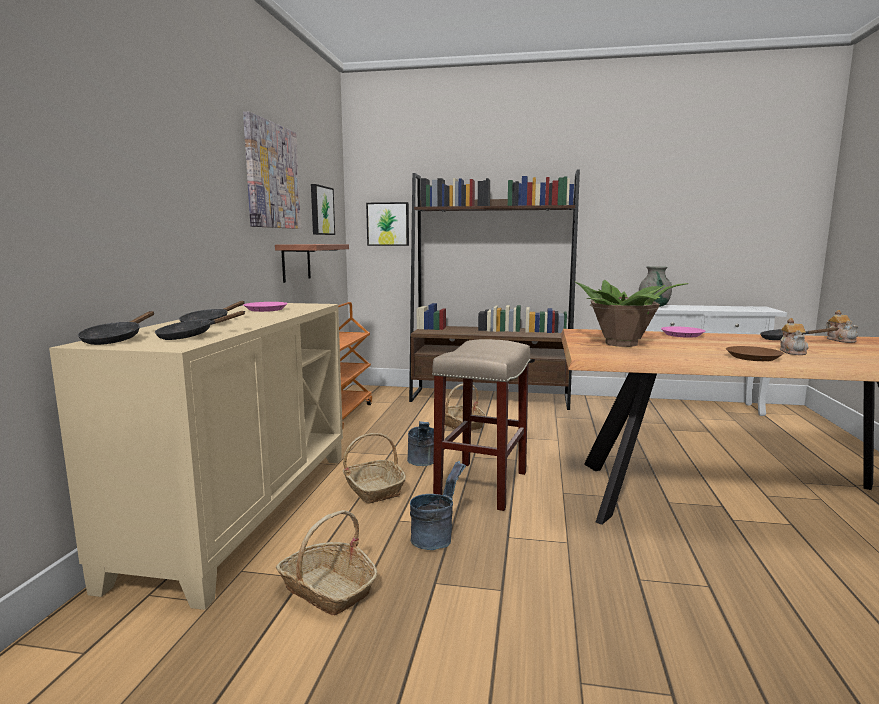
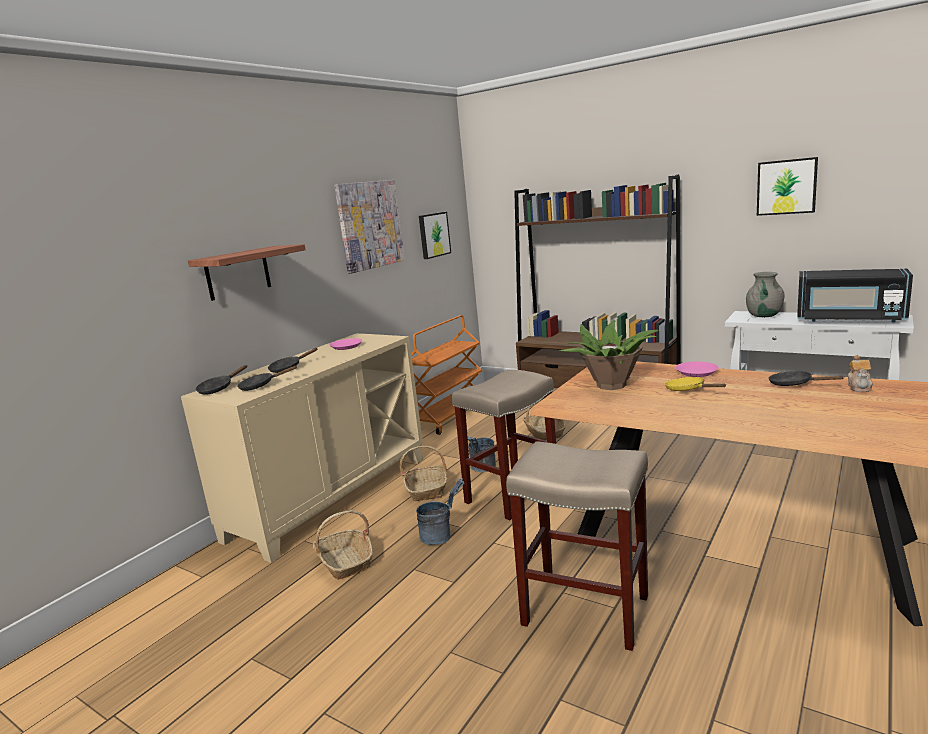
camera: 25 degrees right, 5 degrees up
(296, 262) = (403, 288): shelf -> shelf (238, 273)
(388, 224) = (505, 235): picture -> picture (786, 187)
(682, 596) = (583, 610): none -> beige stool
(704, 345) = (688, 390): none -> yellow frying pan
(727, 308) = (849, 319): none -> black microwave
(752, 357) = (700, 411): brown plate -> none
(793, 352) = (760, 405): teapot -> none

